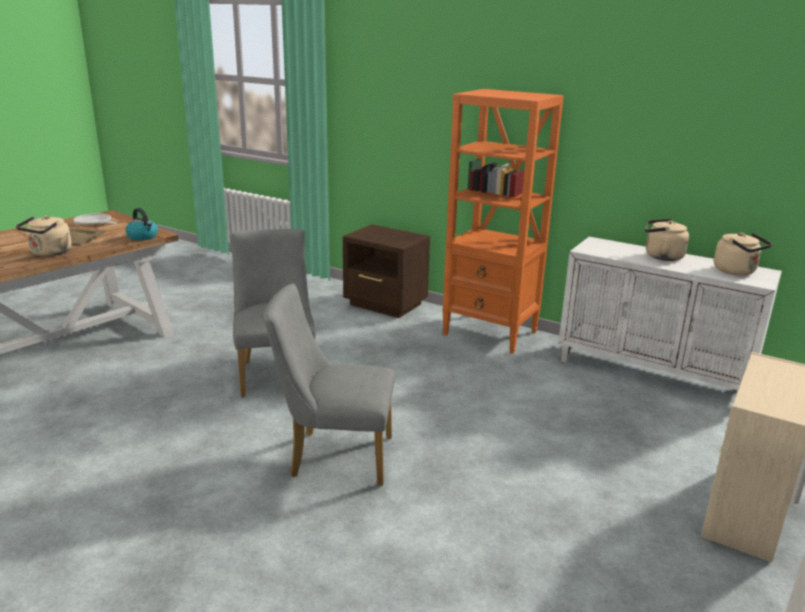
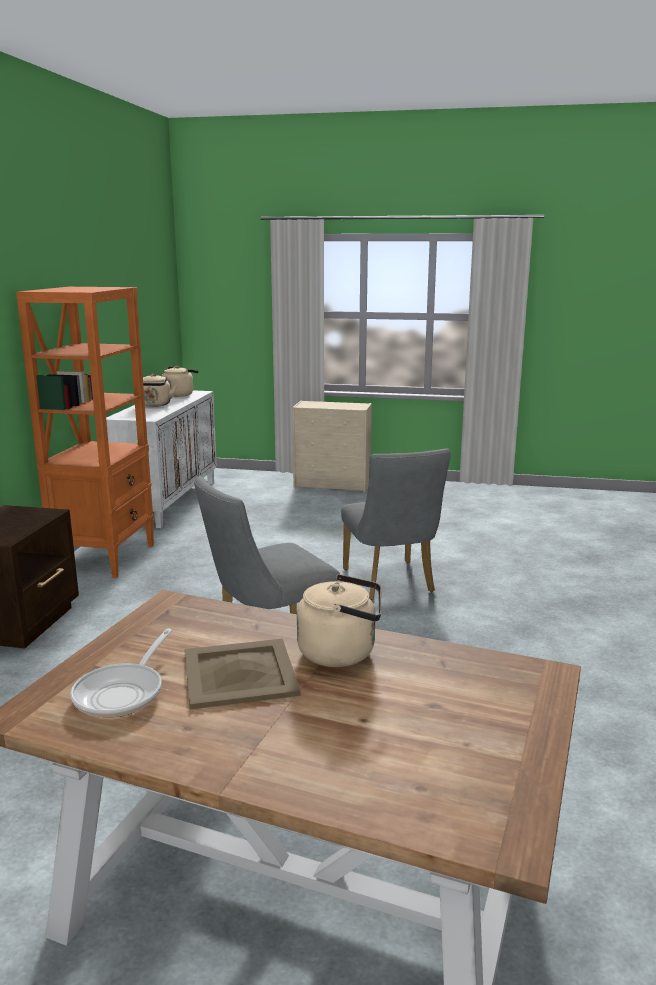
camera: 110 degrees left, 5 degrees down
(143, 237) = (193, 610): kettle -> none

